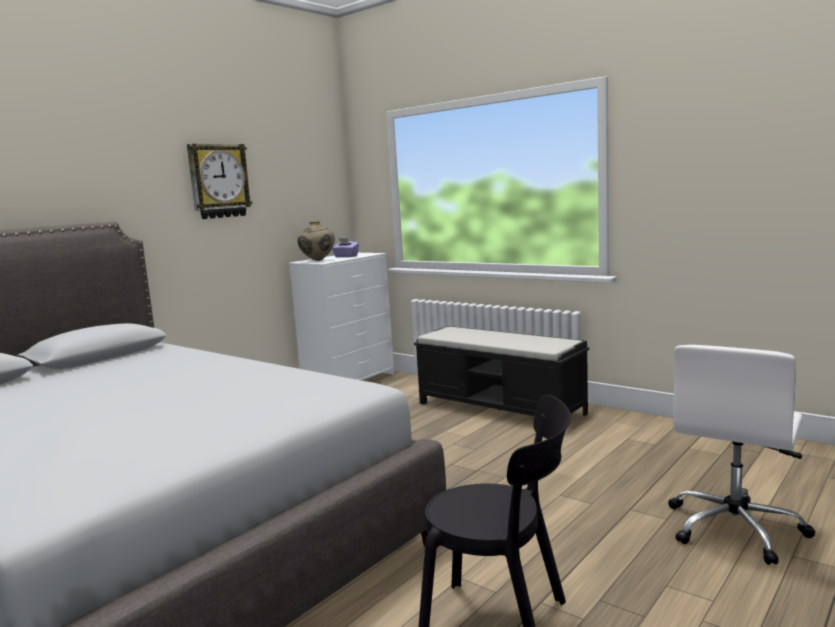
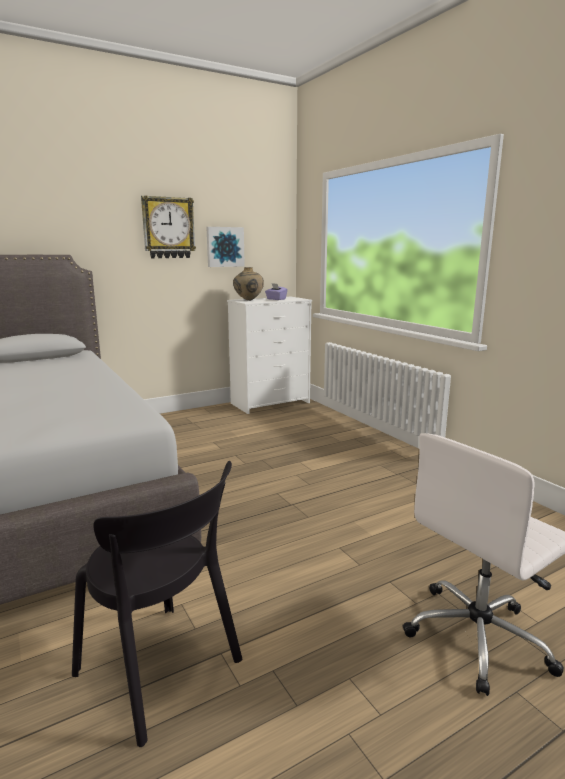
camera: 20 degrees right, 5 degrees up
(280, 200) = (225, 247): none -> picture
(501, 408) = (366, 451): black bench -> none

